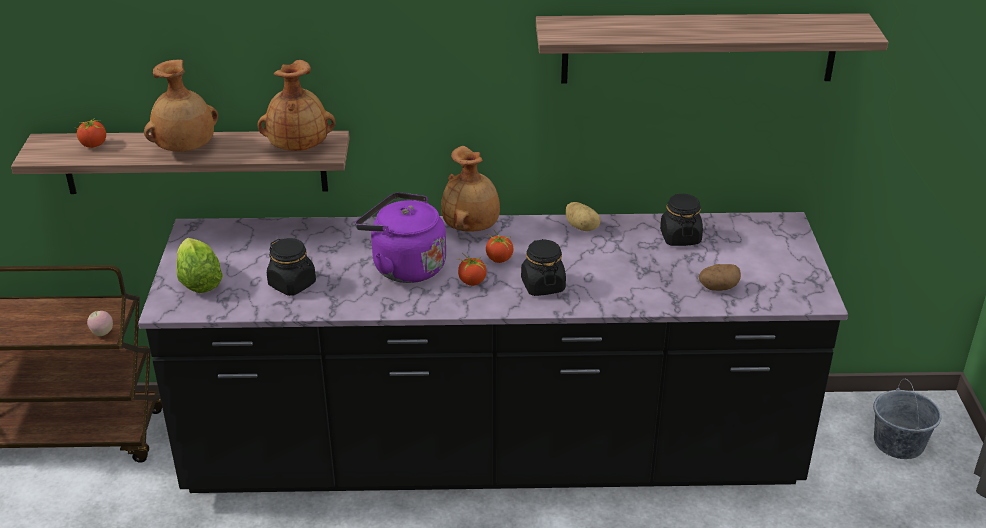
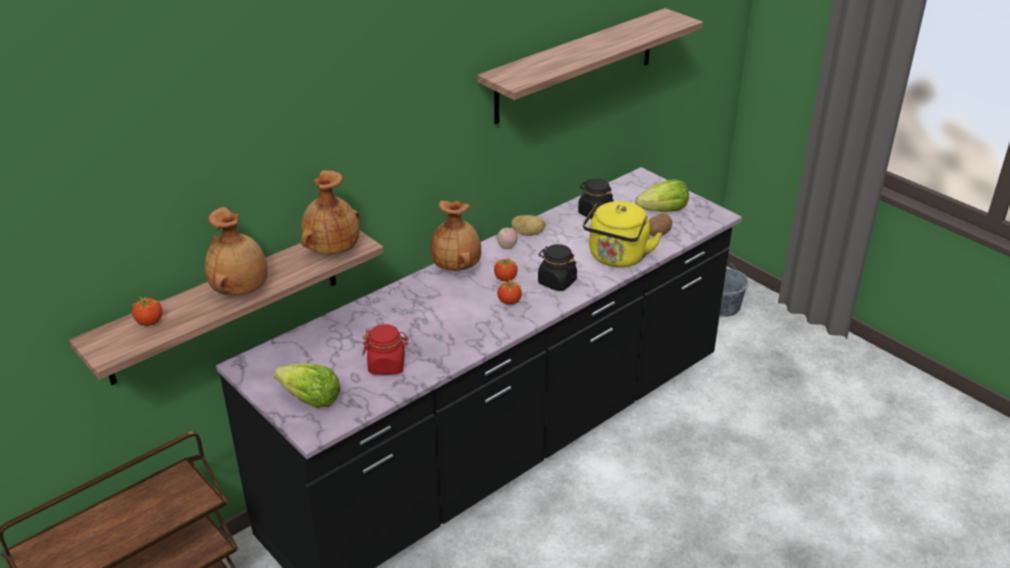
camera: 40 degrees left, 0 degrees up
(102, 333) = (198, 500): apple -> apple (507, 247)
(292, 284) = (387, 365): black jar -> red jar
(404, 266) = (449, 314): purple kettle -> none
(637, 291) = (617, 258): none -> yellow kettle
(759, 268) = (663, 211): none -> lettuce

